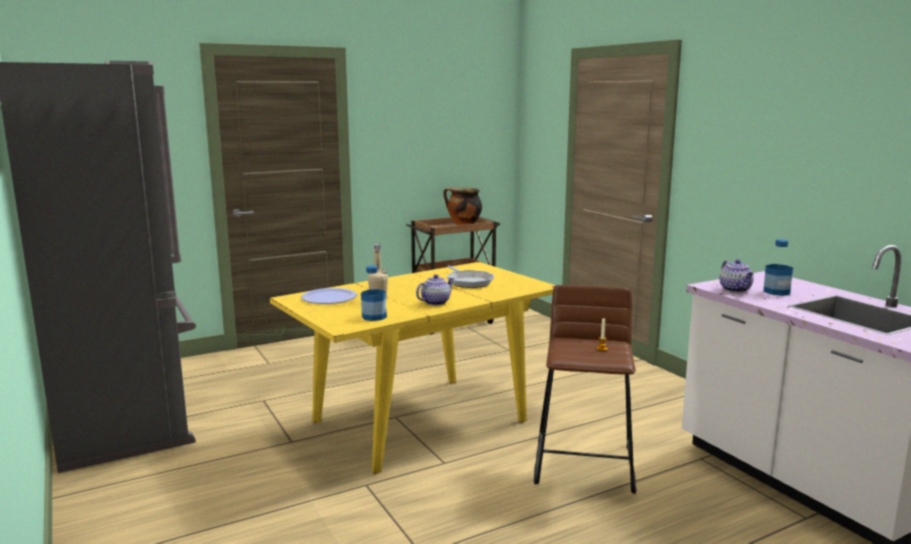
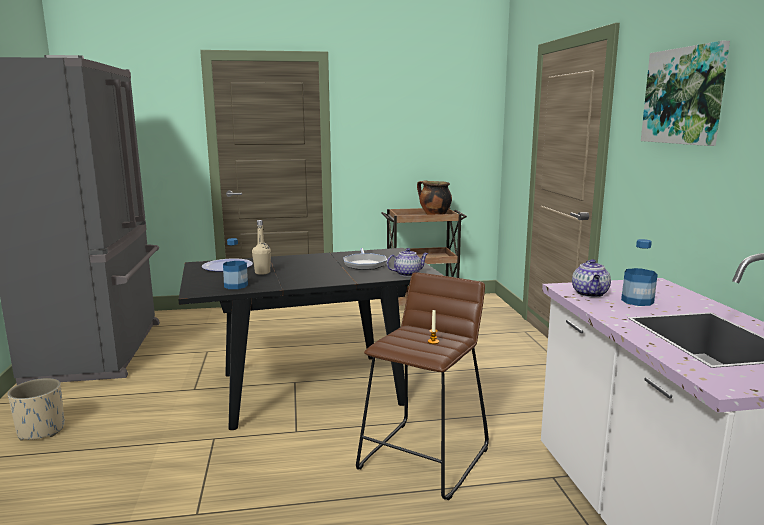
camera: 20 degrees right, 0 degrees up
(153, 514) = (41, 430): none -> beige planter
(421, 420) = (313, 388): yellow dining table -> black dining table
(436, 302) = (307, 279): teapot -> teapot (407, 274)
(765, 112) = (684, 96): none -> picture

